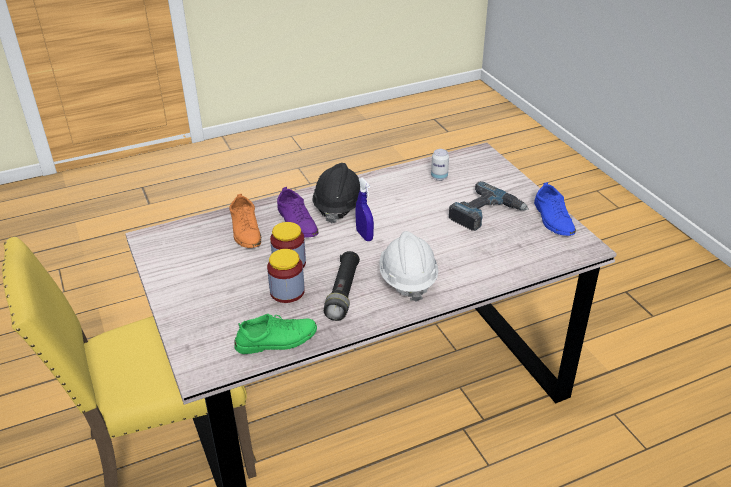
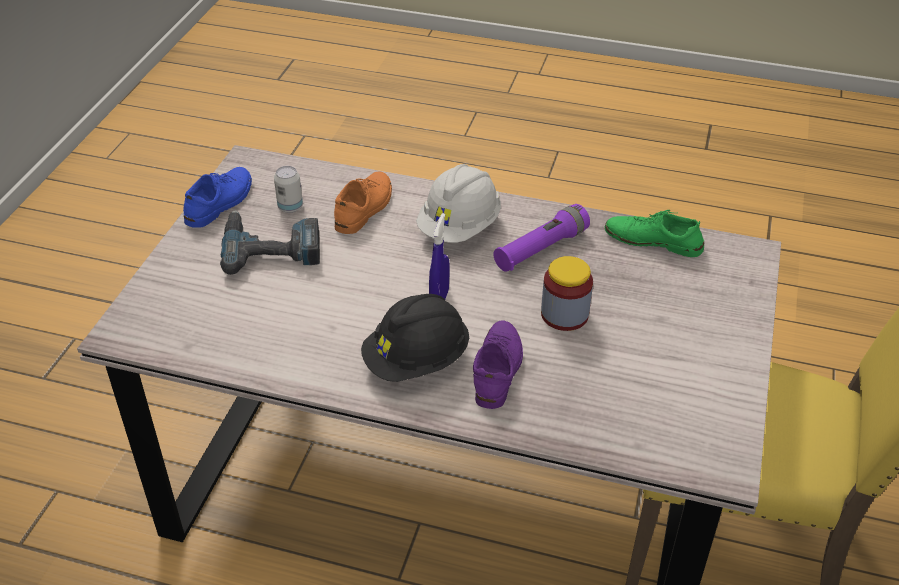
camera: 140 degrees left, 5 degrees up
(246, 230) = (577, 396): orange shoe -> orange shoe (364, 208)
(287, 291) = (598, 282): jar -> none
(343, 293) = (541, 249): black flashlight -> purple flashlight
(439, 177) = (235, 327): can -> can (290, 207)

